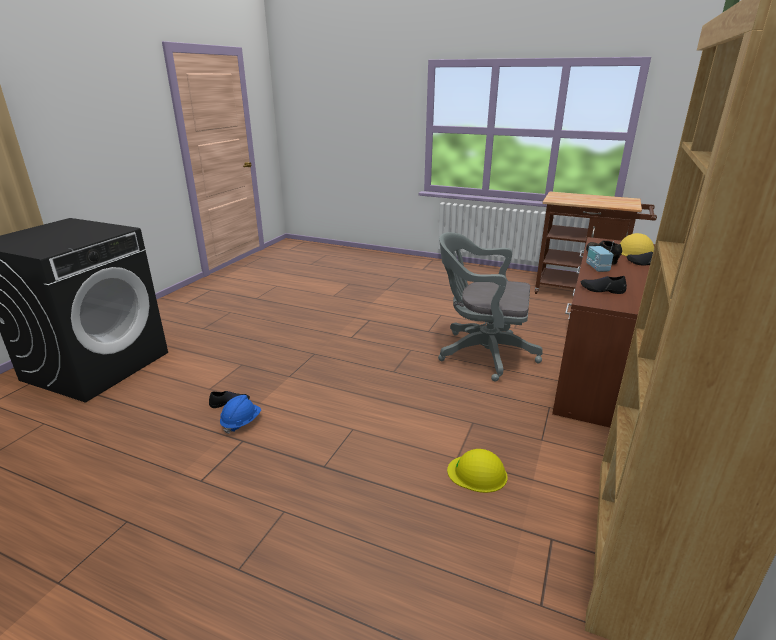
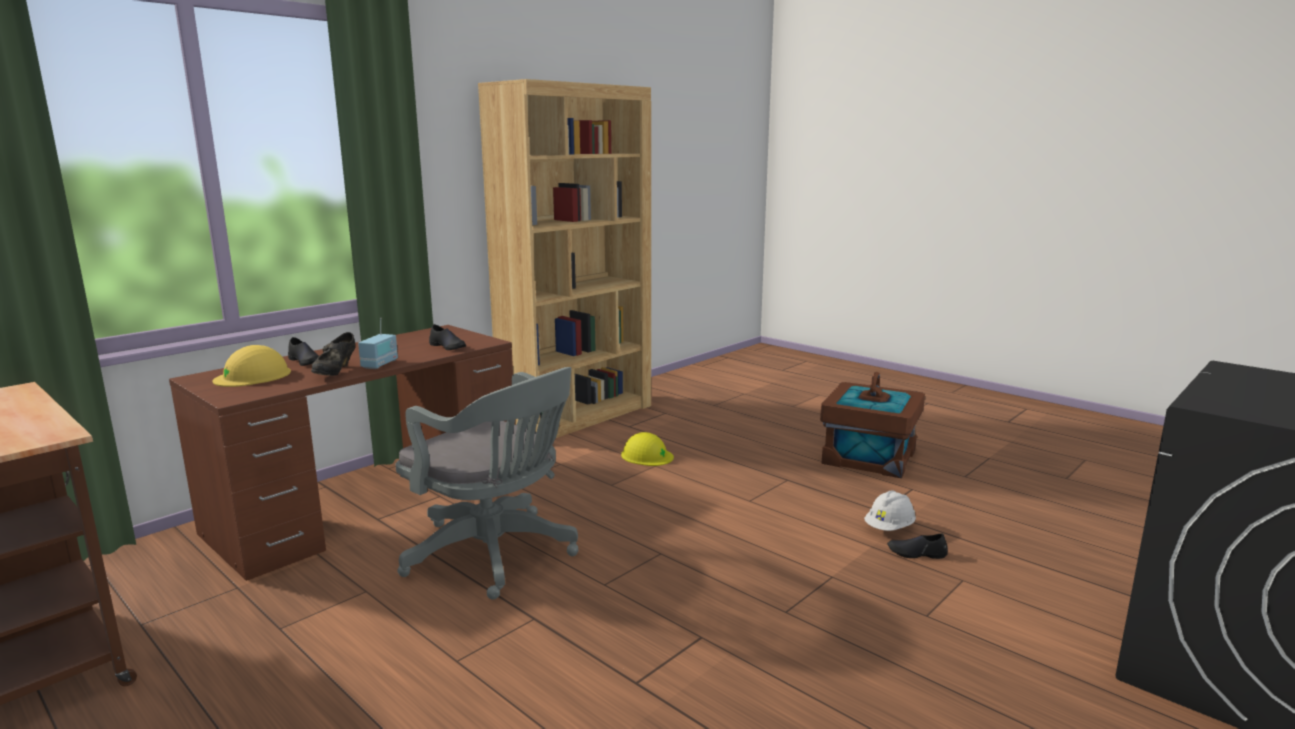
camera: 160 degrees left, 10 degrees down
(227, 538) = (869, 457): none -> brown storage box
(241, 422) = (889, 528): blue hard hat -> white hard hat

